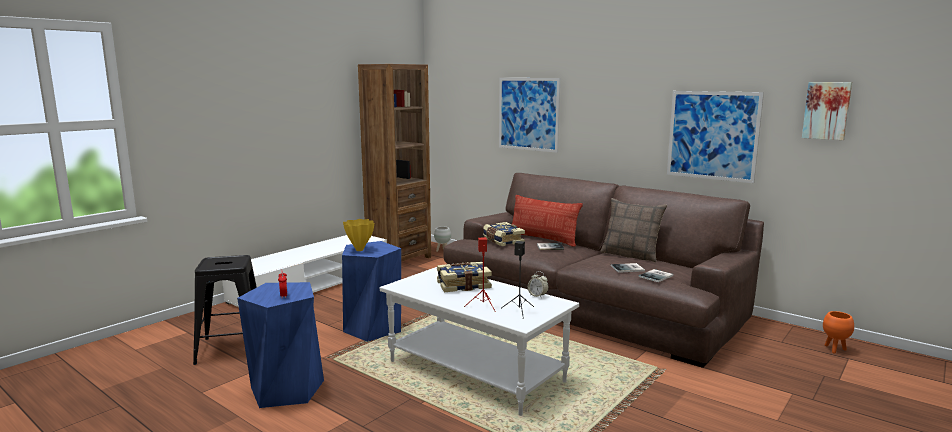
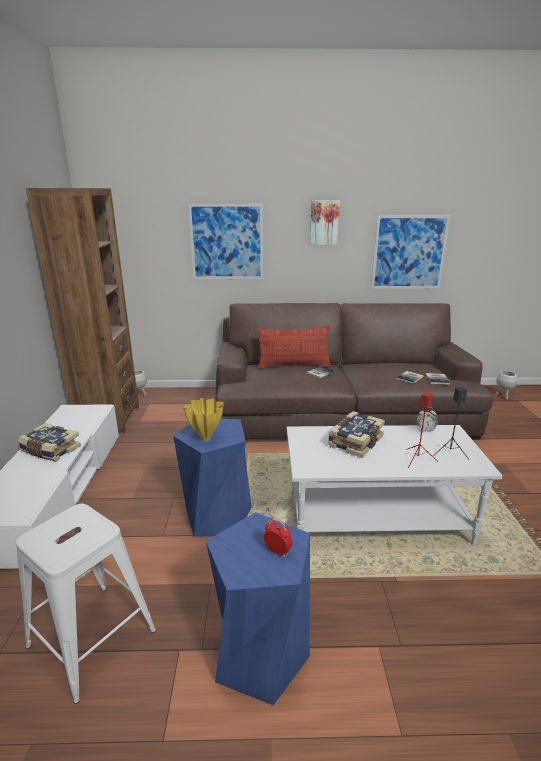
camera: 40 degrees left, 10 degrees up
(231, 348) = (92, 639): black stool -> white stool
(502, 241) = (274, 377): book -> book (50, 450)
(631, 255) = (380, 363): pillow -> none
(826, 110) = (492, 228): picture -> picture (324, 222)
(835, 349) = (503, 396): orange planter -> white planter

